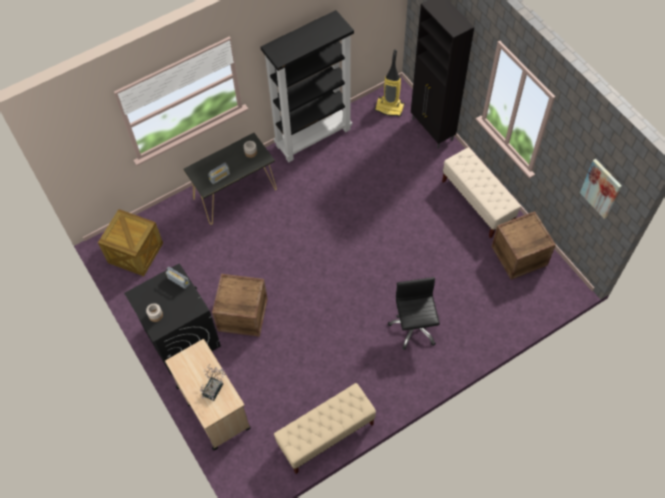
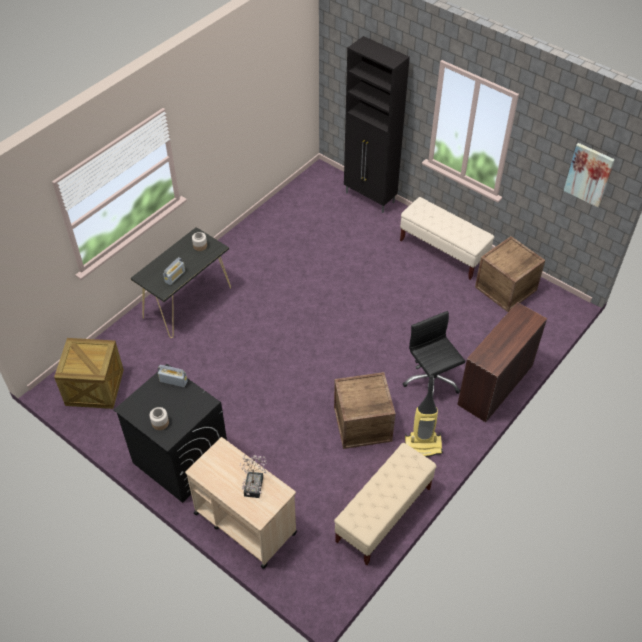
camera: 20 degrees left, 10 degrees down
(242, 314) = (241, 417): crate -> crate (362, 424)
(313, 137) = (251, 230): black bookcase -> none
(390, 107) = (319, 187): vacuum cleaner -> vacuum cleaner (423, 445)
(468, 346) = (494, 384): none -> brown desk

